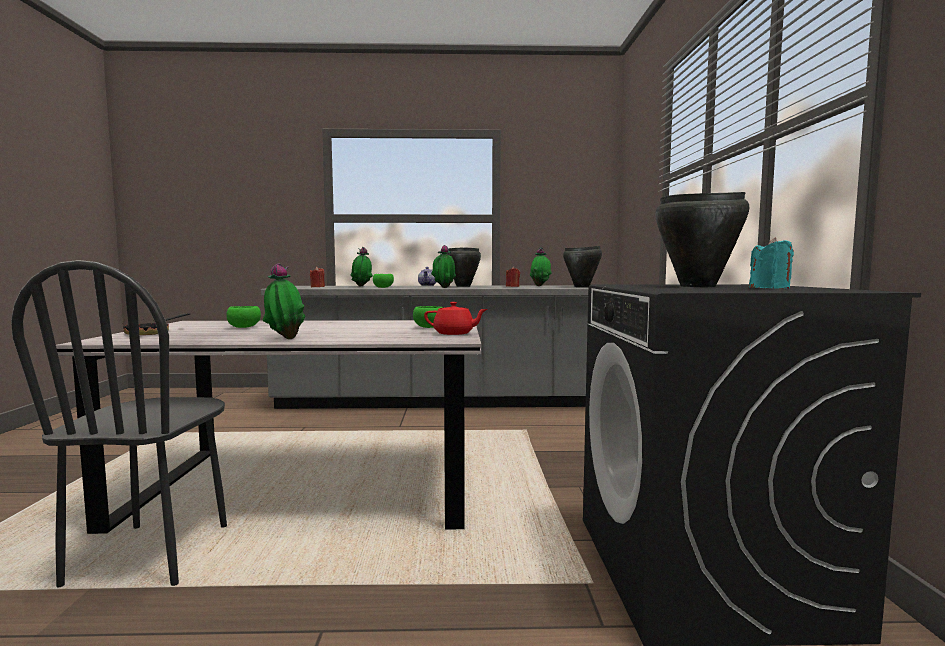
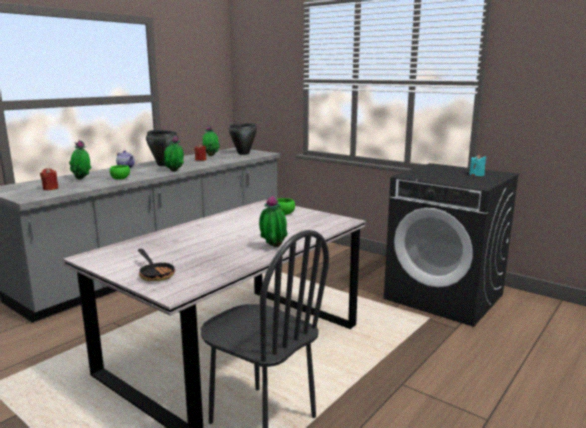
camera: 50 degrees left, 10 degrees up
(245, 327) = (179, 247): green bowl -> none
(454, 333) = (320, 216): red teapot -> none
(698, 286) = (445, 174): black cooking pot -> none

